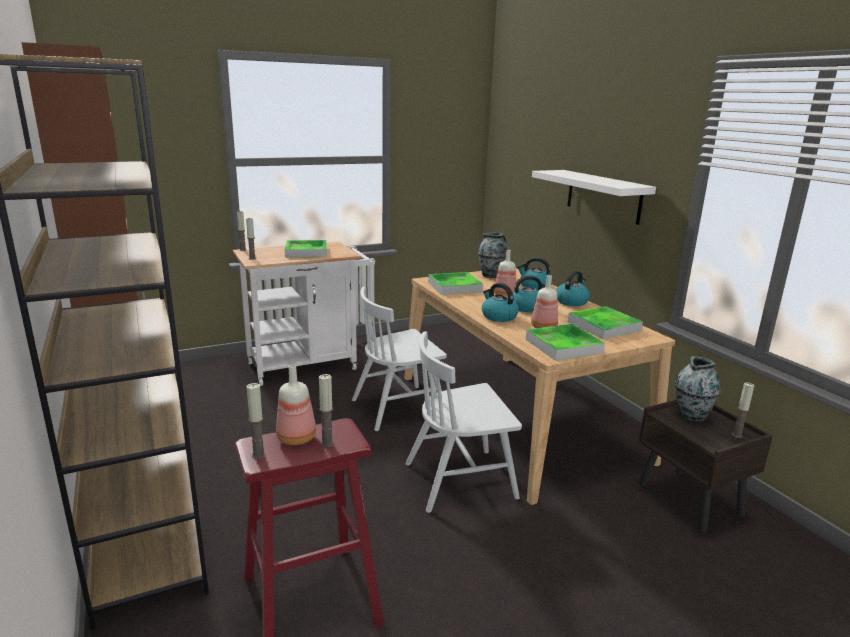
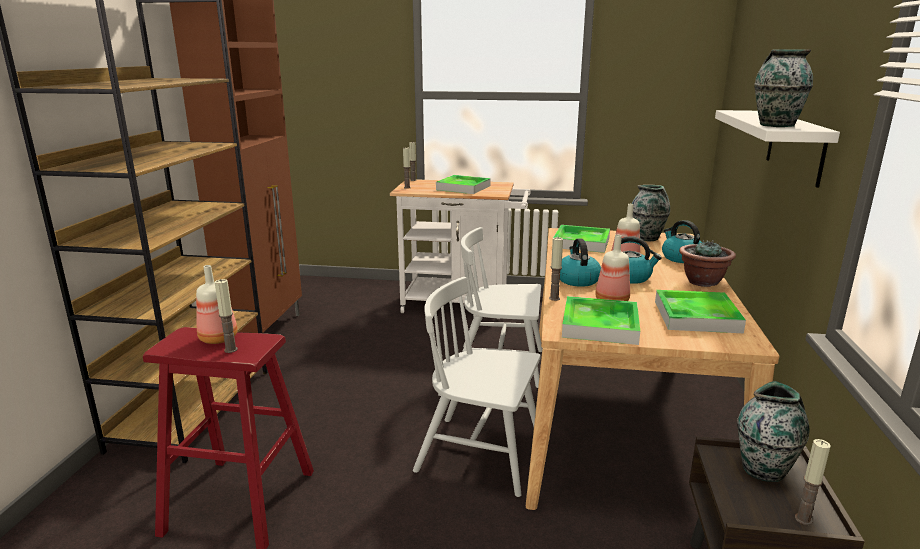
camera: 35 degrees right, 0 degrees up
(258, 455) = (173, 342): candle -> candle (554, 298)
(571, 301) = (702, 282): kettle -> potted plant
(612, 183) = (775, 125): none -> vase

